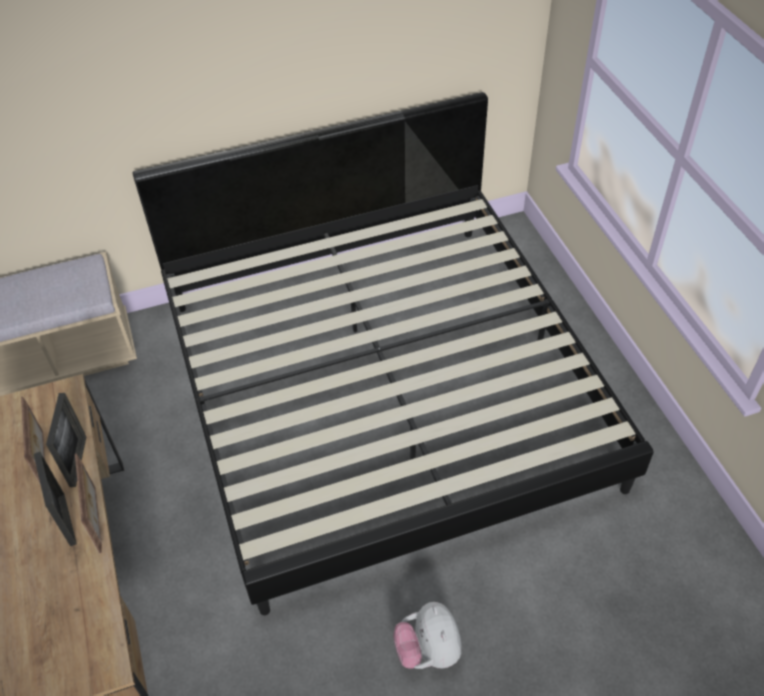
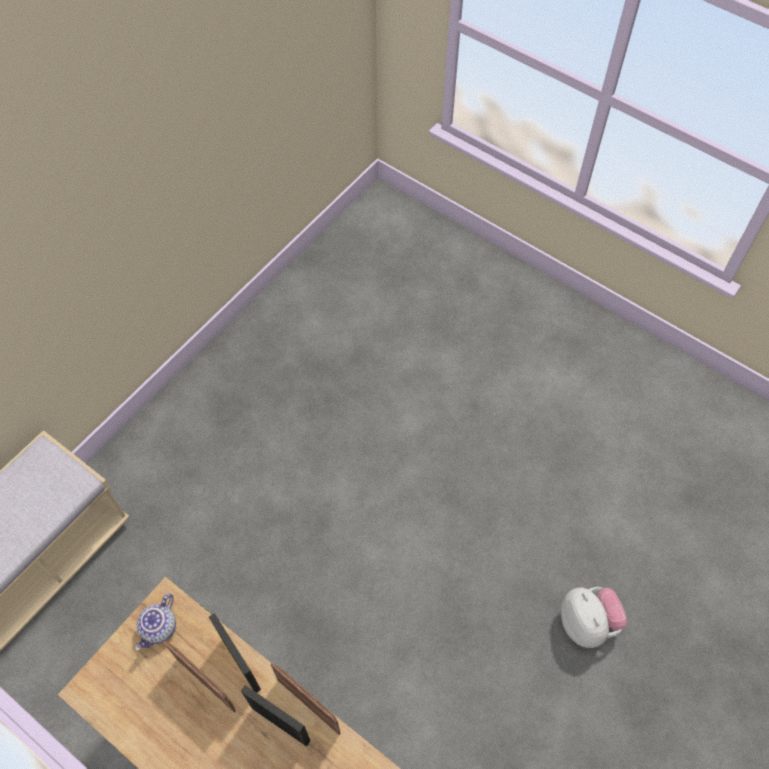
camera: 35 degrees left, 10 degrees up
(48, 406) = (160, 629): none -> teapot
(383, 390) = (384, 418): bed -> none
(428, 650) = (587, 623): plush toy -> plush toy turned 150 degrees counterclockwise

